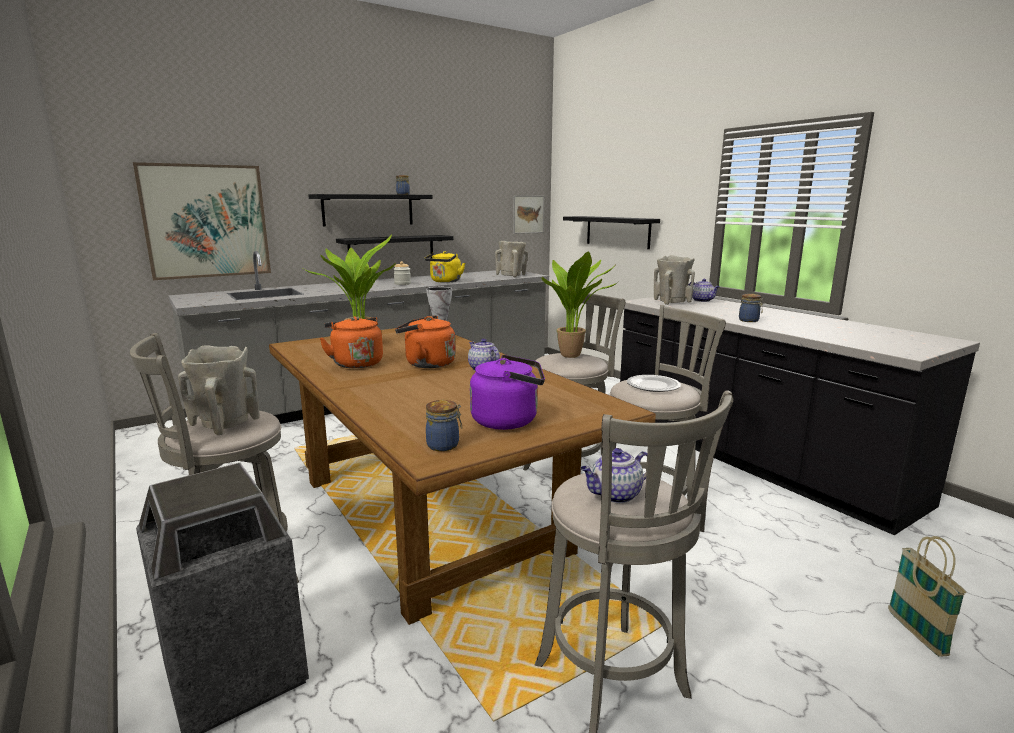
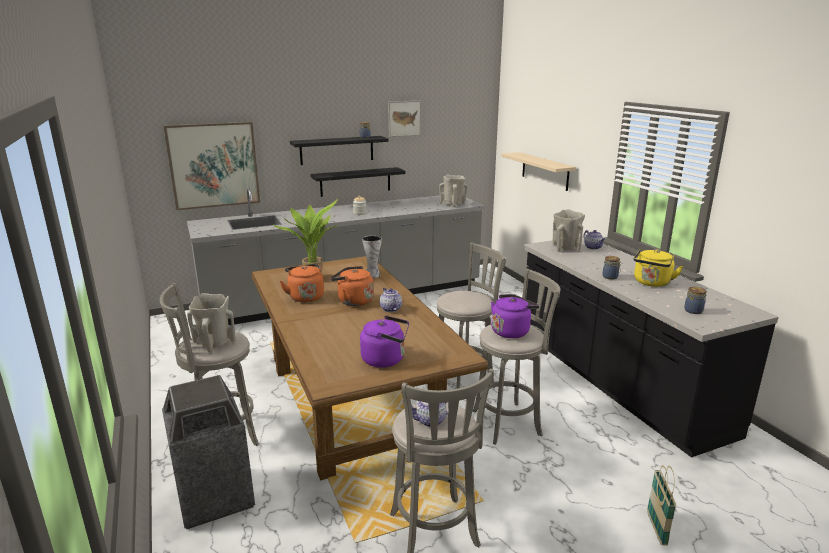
camera: 10 degrees right, 5 degrees up
(444, 445) = (337, 376): jar -> jar (694, 311)
(445, 281) = (394, 211): yellow kettle -> yellow kettle (651, 283)
(528, 214) = (475, 146): picture -> picture (404, 118)
(574, 356) = (469, 295): potted plant -> none
(617, 231) = (545, 171): black shelf -> beige shelf
(654, 385) = (511, 331): plate -> purple kettle

